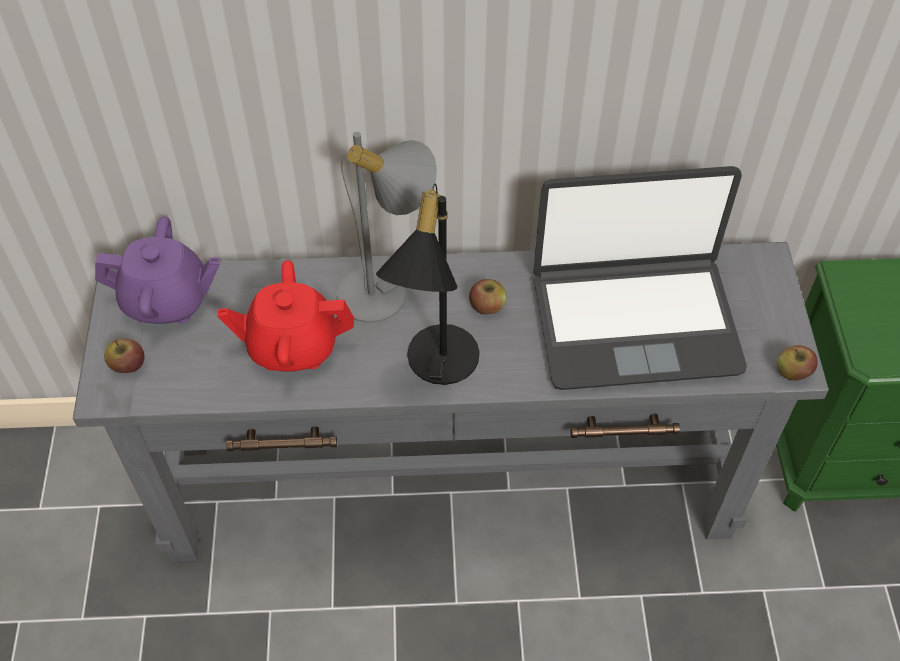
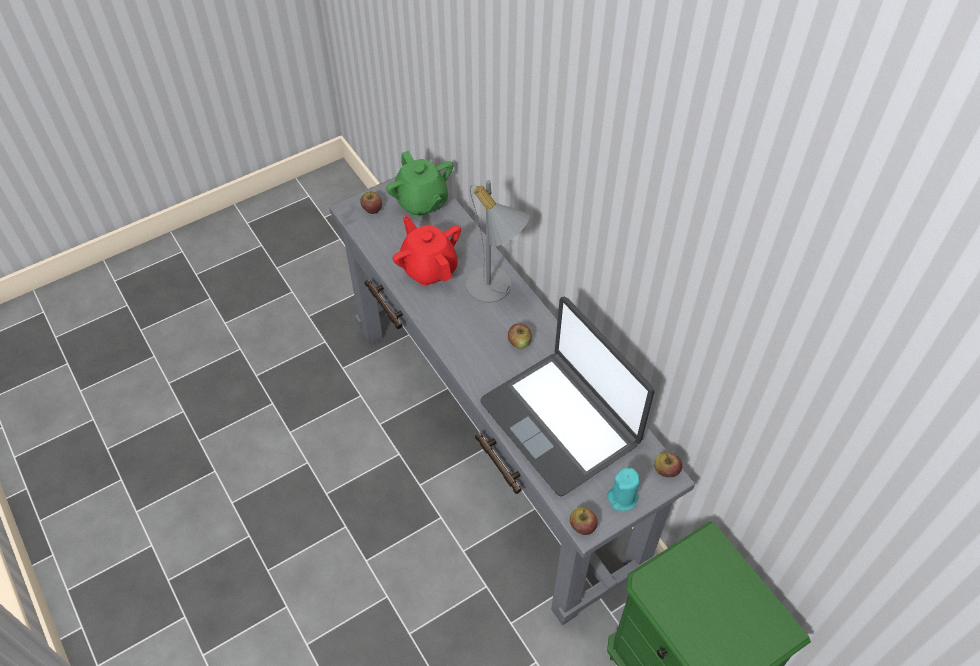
camera: 60 degrees right, 0 degrees up
(167, 301) = (421, 202): purple teapot -> green teapot
(434, 365) = (460, 336): black table lamp -> none
(757, 257) = (666, 470): none -> apple
(773, 315) = (622, 498): none -> turquoise candle

